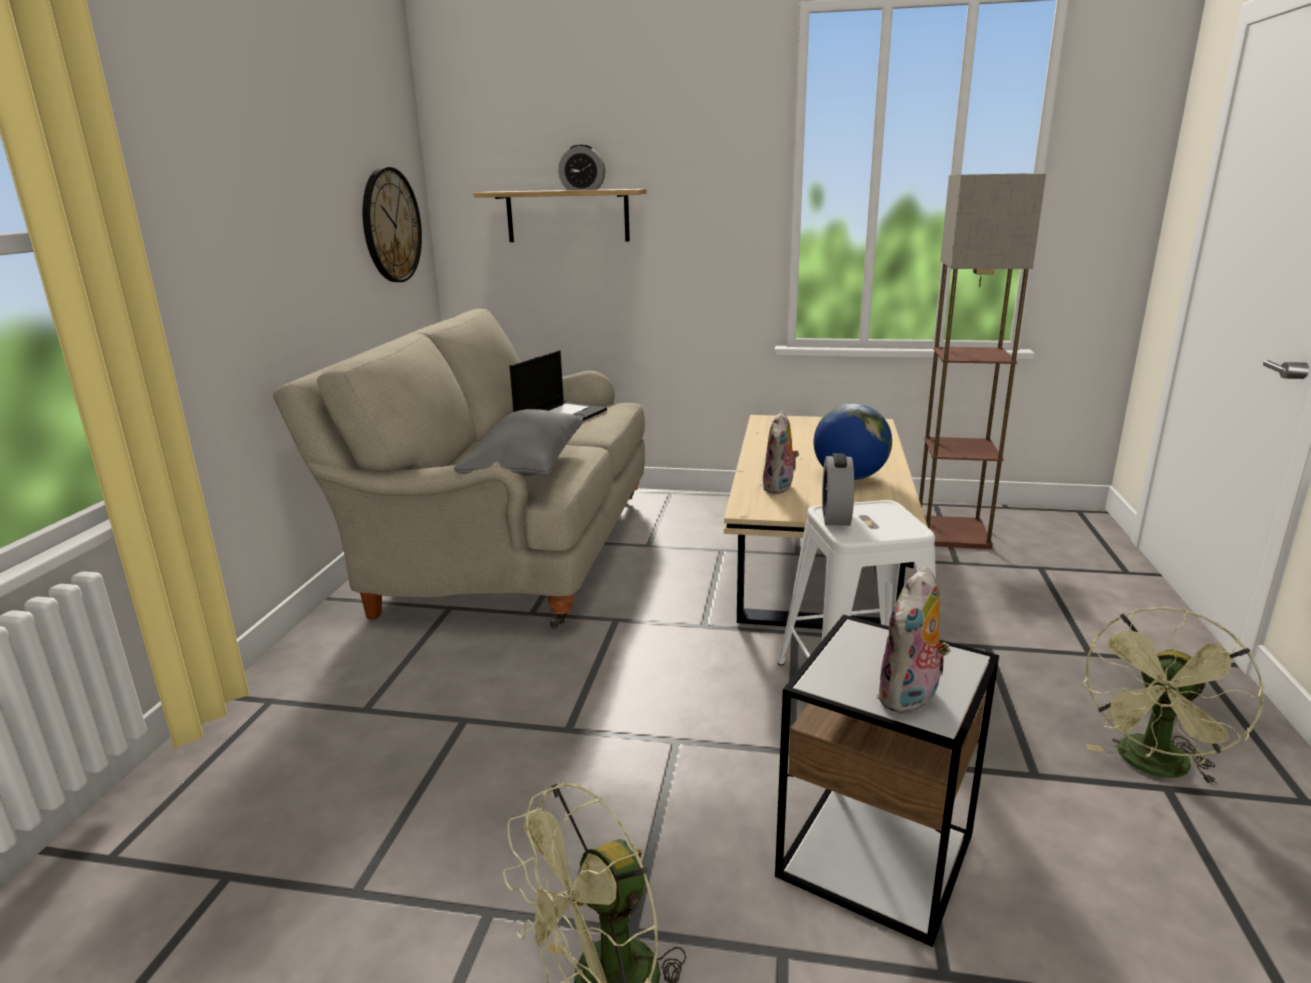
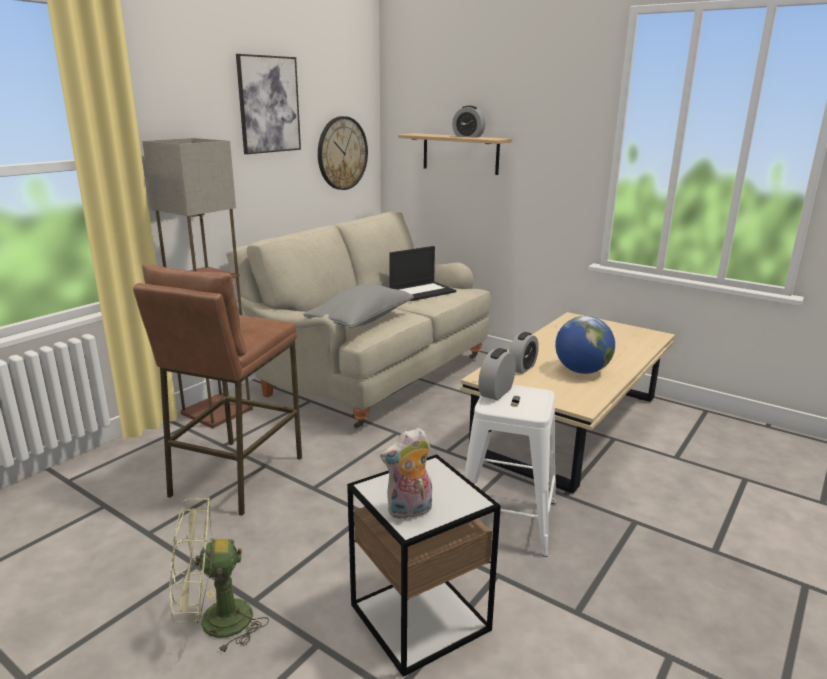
camera: 25 degrees right, 0 degrees up
(295, 142) = (268, 104): none -> picture
(429, 750) = (236, 476): none -> brown stool
(779, 488) = (522, 368): plush toy -> alarm clock
(950, 533) = (694, 434): floor lamp -> floor lamp (217, 410)
(1153, 767) = (674, 640): green fan -> none

